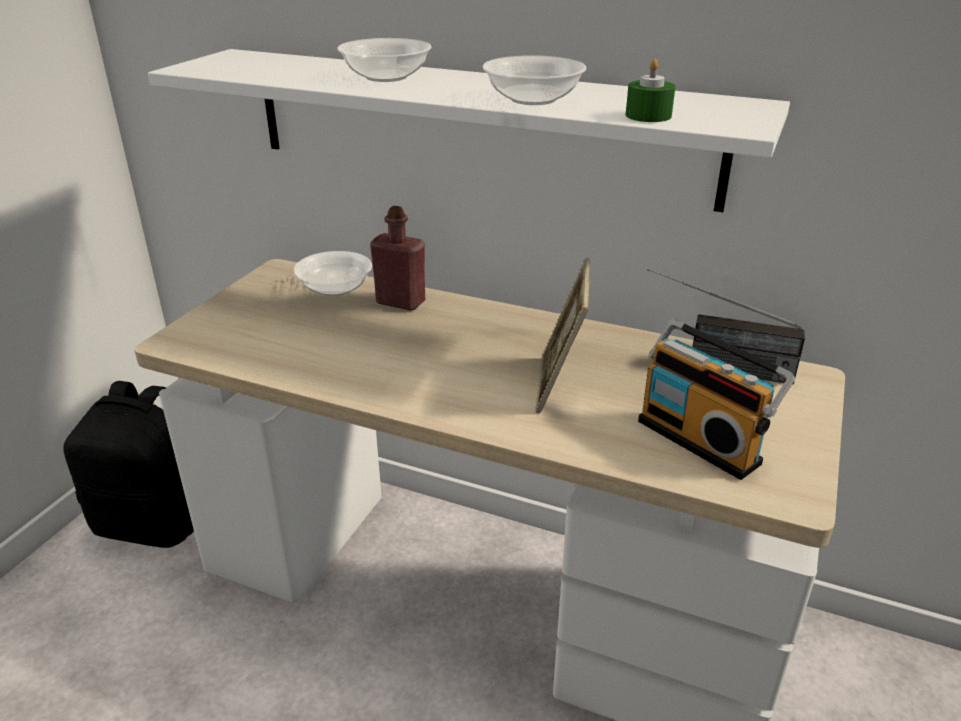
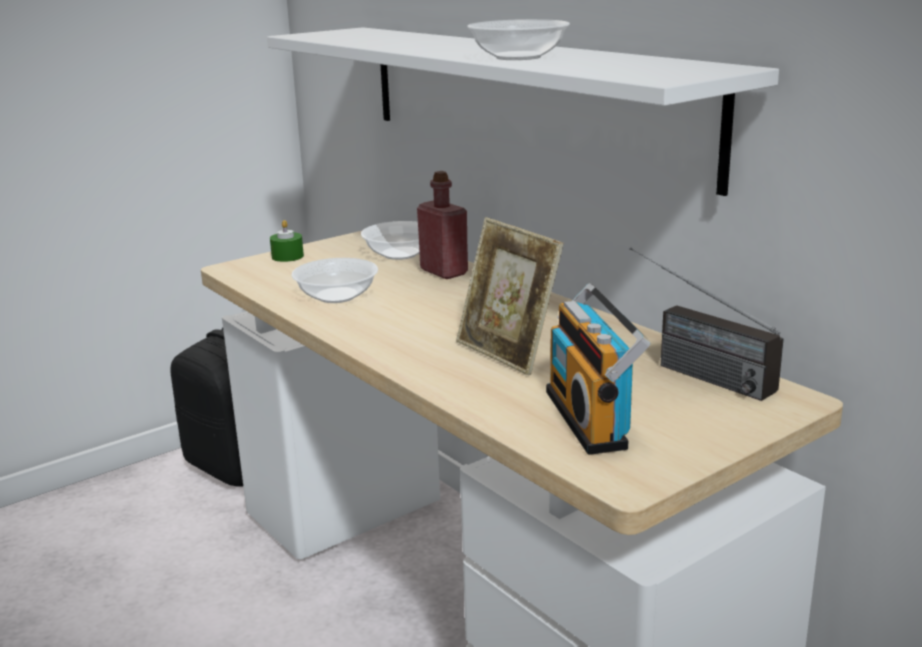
camera: 30 degrees right, 10 degrees down
(386, 77) = (434, 43): bowl -> bowl (336, 296)
(559, 385) = (507, 353): picture frame -> picture frame turned 75 degrees counterclockwise
(648, 116) = (592, 69): green candle -> green candle (287, 256)

